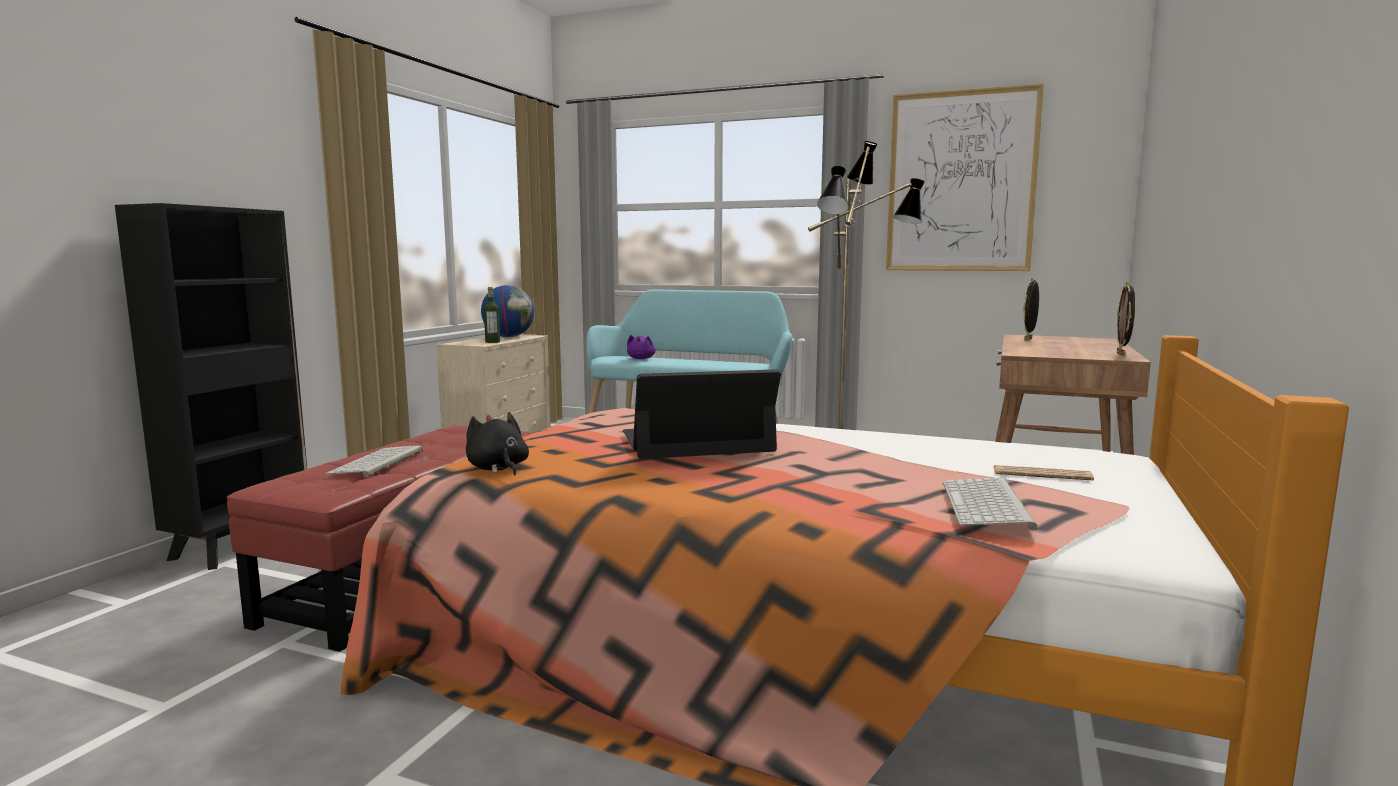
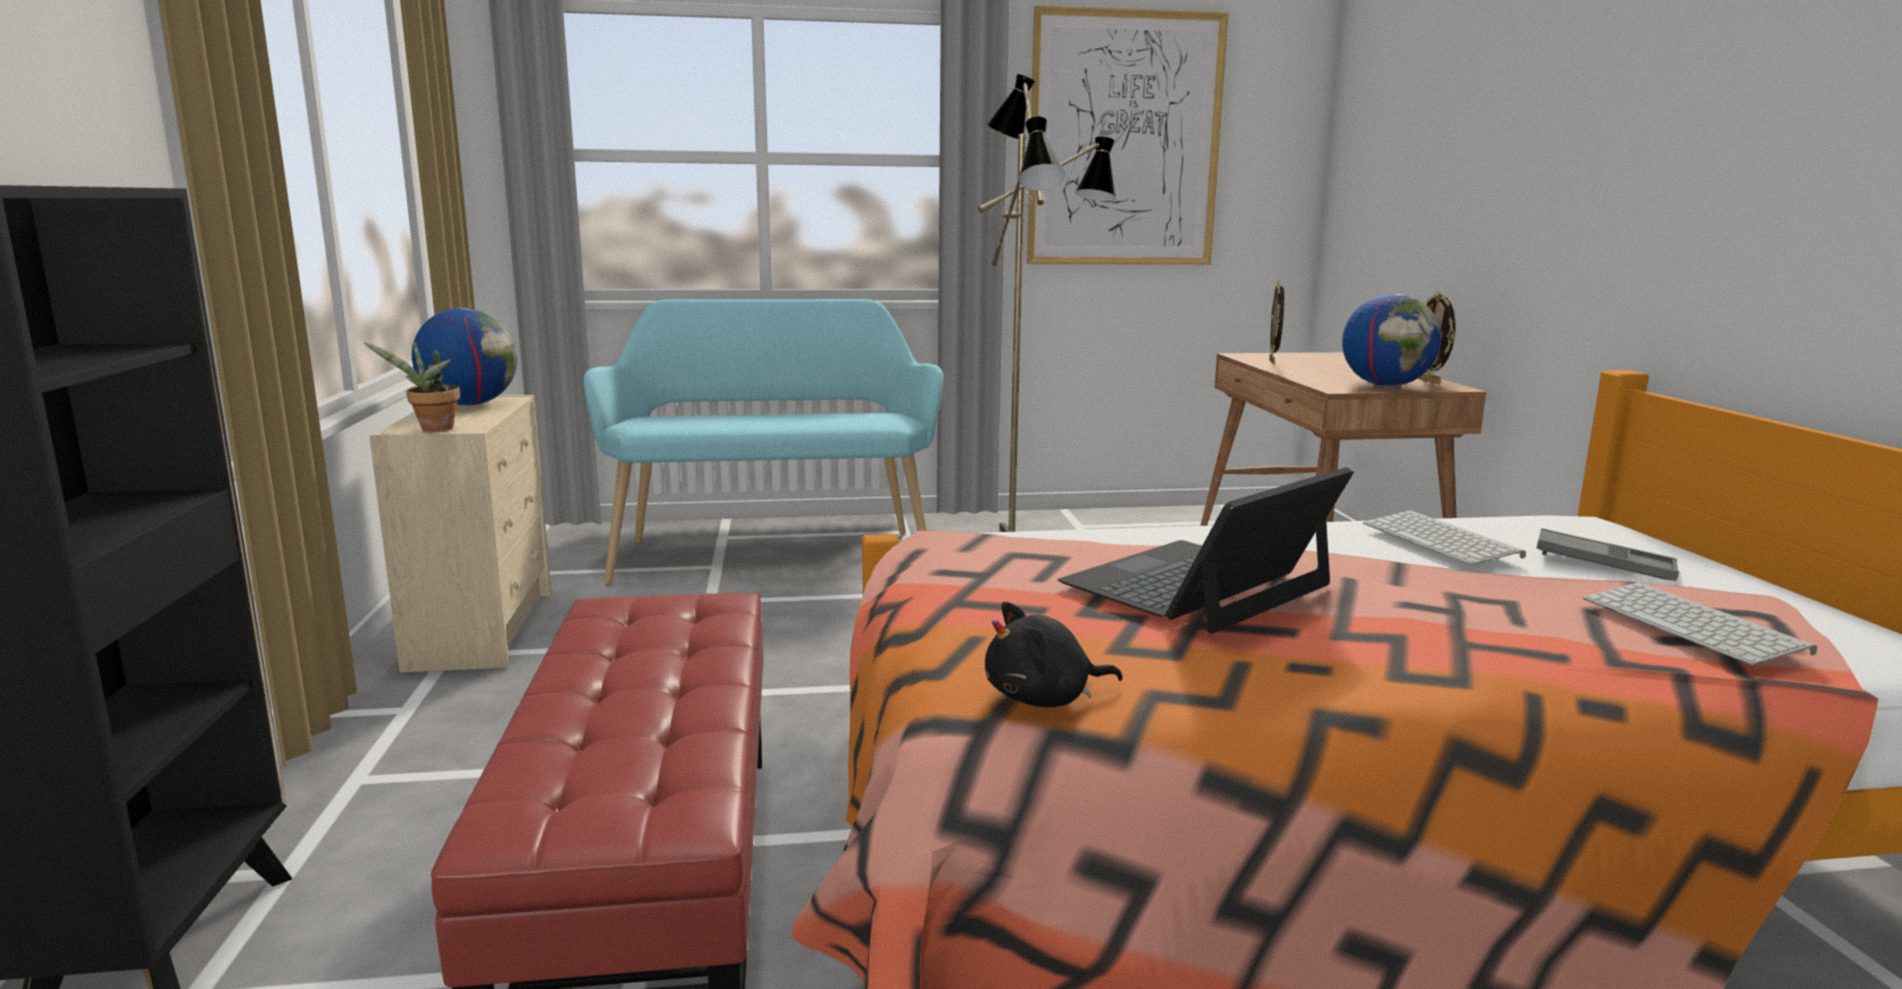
camera: 30 degrees left, 5 degrees up
(377, 462) = (626, 717): keyboard -> keyboard (1443, 540)
(465, 343) = (432, 429): none -> potted plant
(492, 342) = (473, 420): bottle -> none
(498, 469) = (1044, 699): black plush toy -> black plush toy turned 45 degrees counterclockwise
(641, 359) = (700, 422): purple plush toy -> none
(1041, 475) = (1603, 564): newspaper -> grey tray
(1069, 354) = (1386, 385): none -> globe

